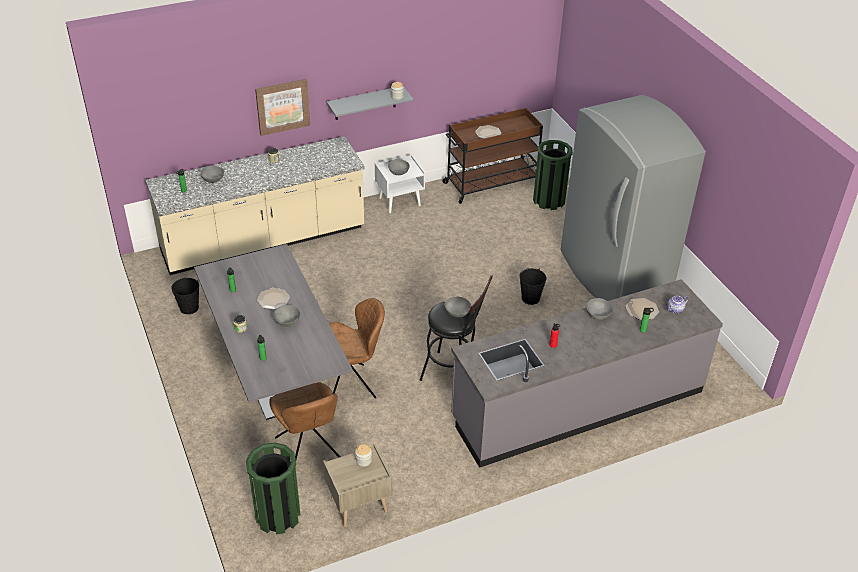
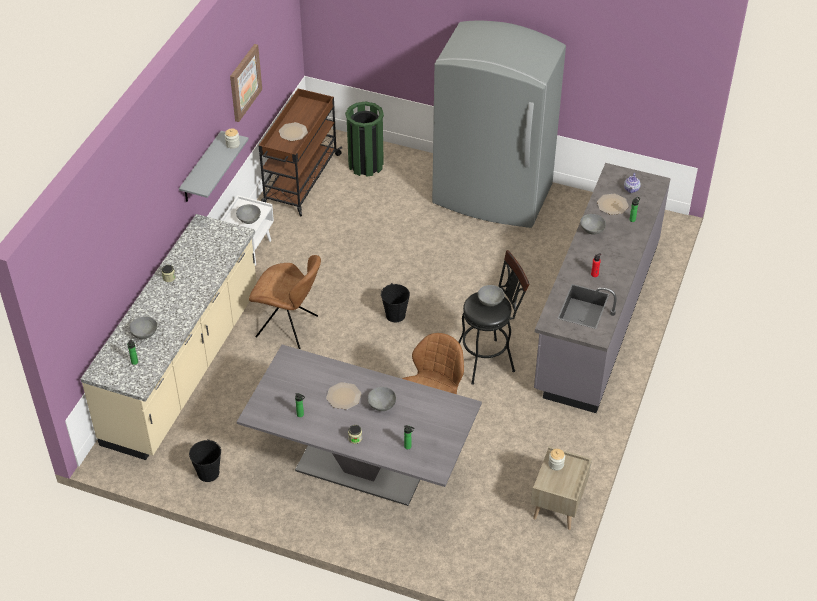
camera: 45 degrees left, 5 degrees up
(277, 515) = (516, 563): green trash can -> none
(282, 106) = (153, 218): picture -> picture (244, 82)
(308, 450) = (469, 500): brown chair -> brown chair (289, 327)
(530, 298) = (461, 258): black bucket -> black bucket (395, 315)

